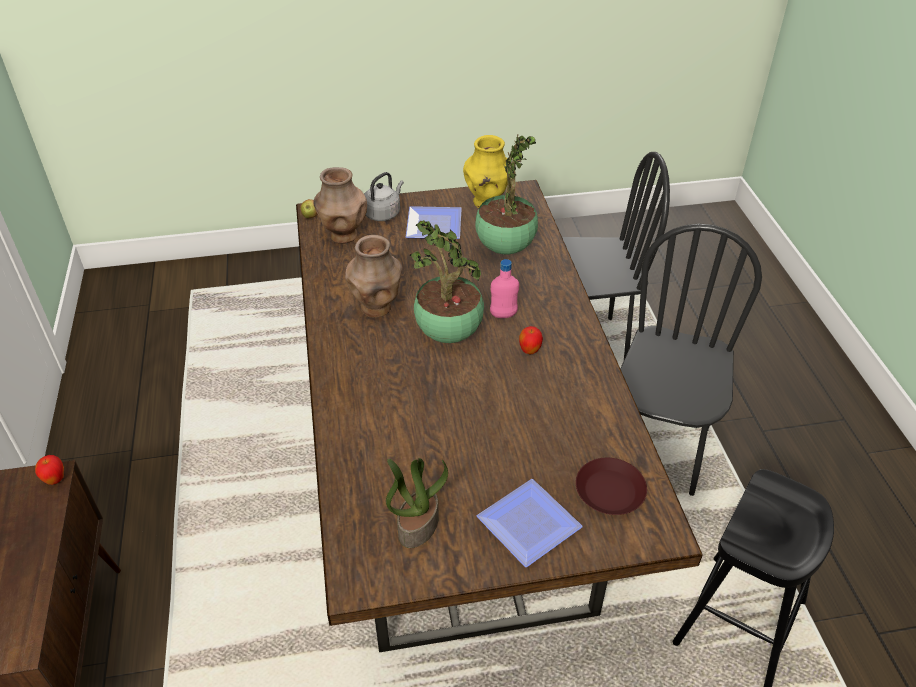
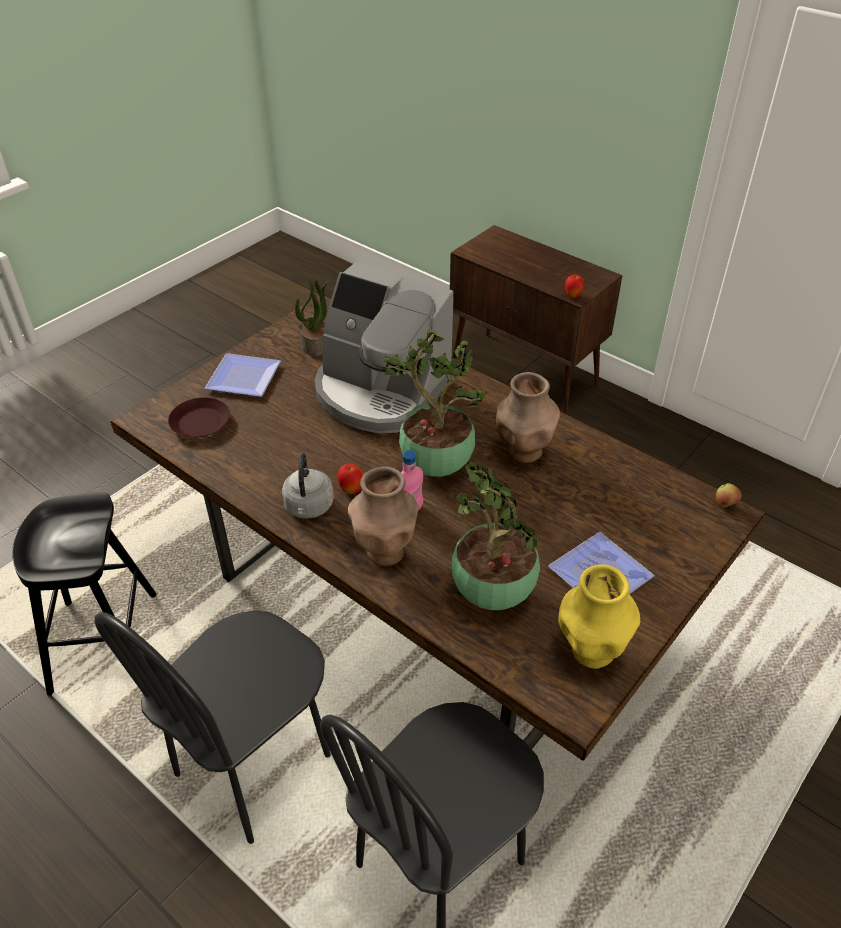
camera: 140 degrees right, 0 degrees up
(343, 236) = (660, 502): brown vase -> brown vase (385, 551)
(383, 213) = (670, 556): grey kettle -> grey kettle (309, 508)
(417, 423) = (380, 392): none -> coffee machine
(658, 451) = (254, 766): black chair -> black chair turned 60 degrees clockwise

